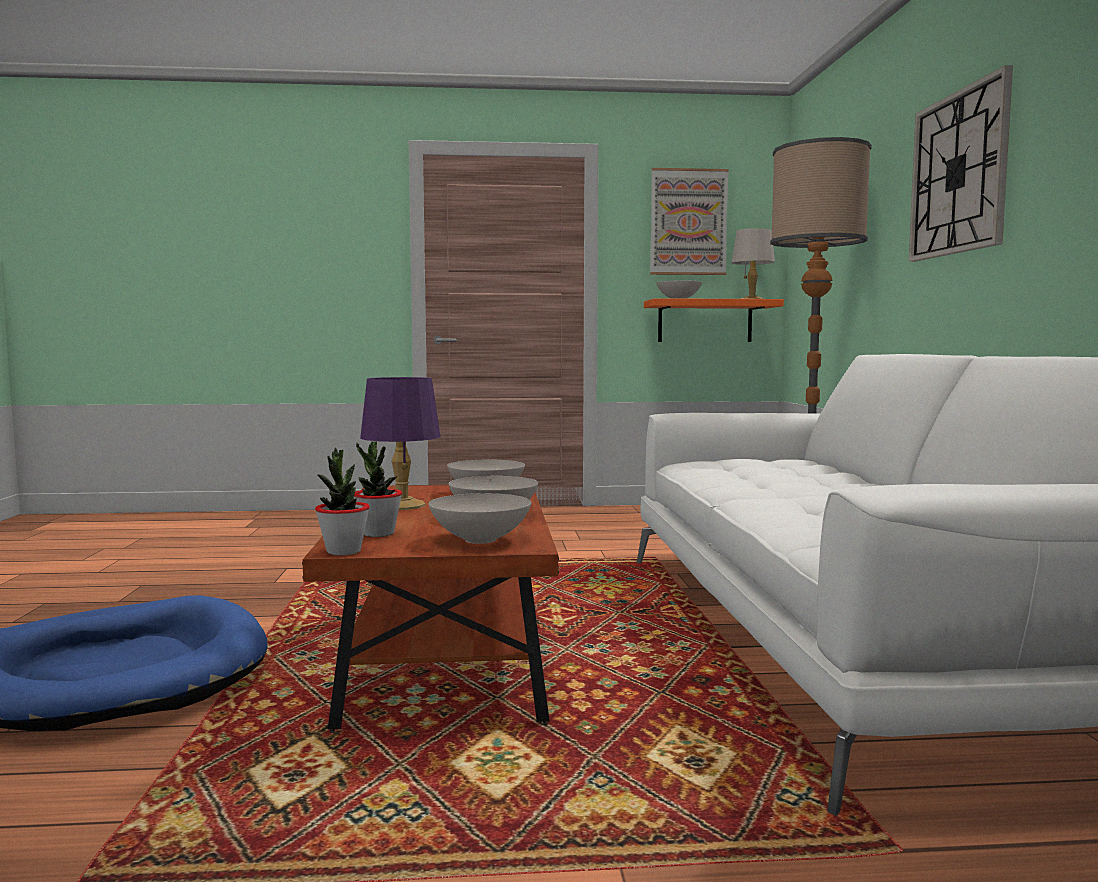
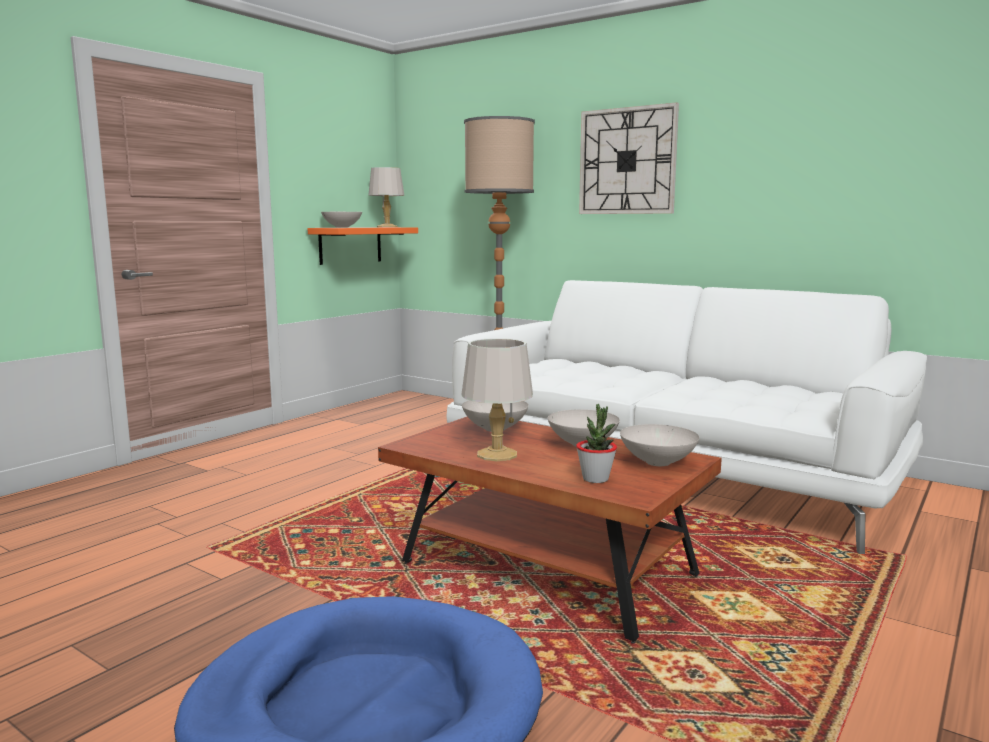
camera: 50 degrees left, 5 degrees up
(343, 551) = (643, 497): potted plant -> none
(402, 505) = (496, 454): purple table lamp -> grey table lamp
(688, 222) = (334, 156): picture -> none

